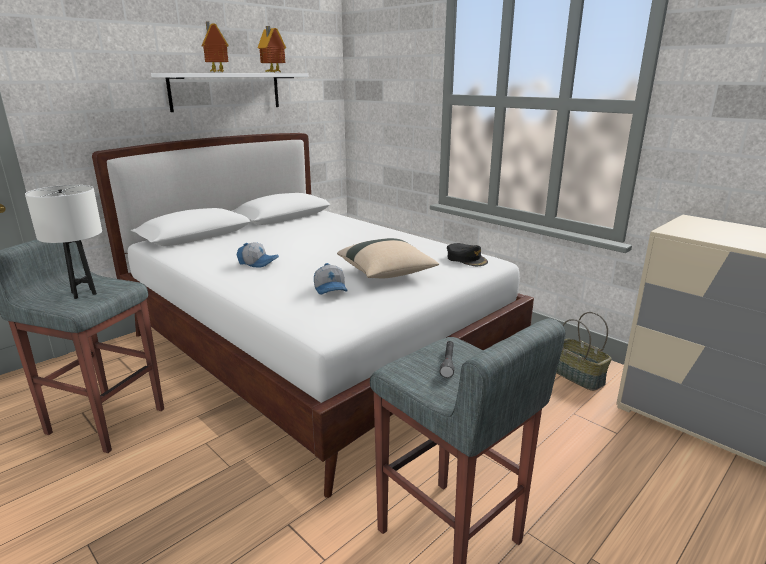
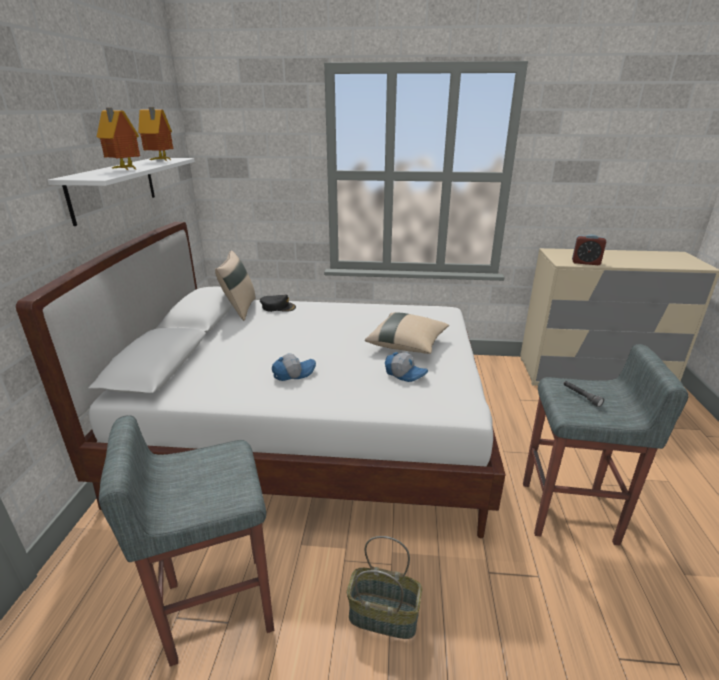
camera: 40 degrees left, 5 degrees up
(84, 293) = (210, 479): white table lamp -> none
(314, 217) = (239, 309): none -> beige pillow
(466, 259) = (430, 314): black cap -> black cap (278, 307)
(579, 376) = (492, 374): basket -> basket (384, 615)
(710, 237) = (585, 262): none -> alarm clock

